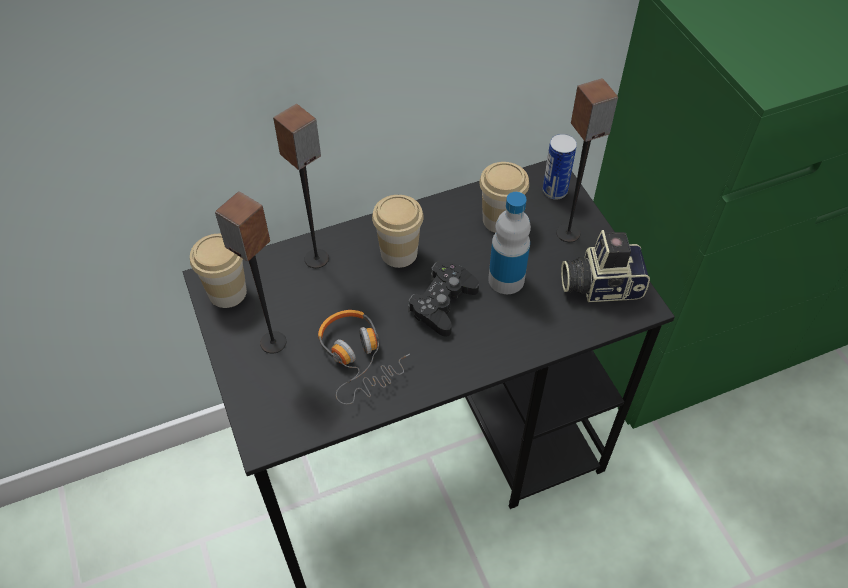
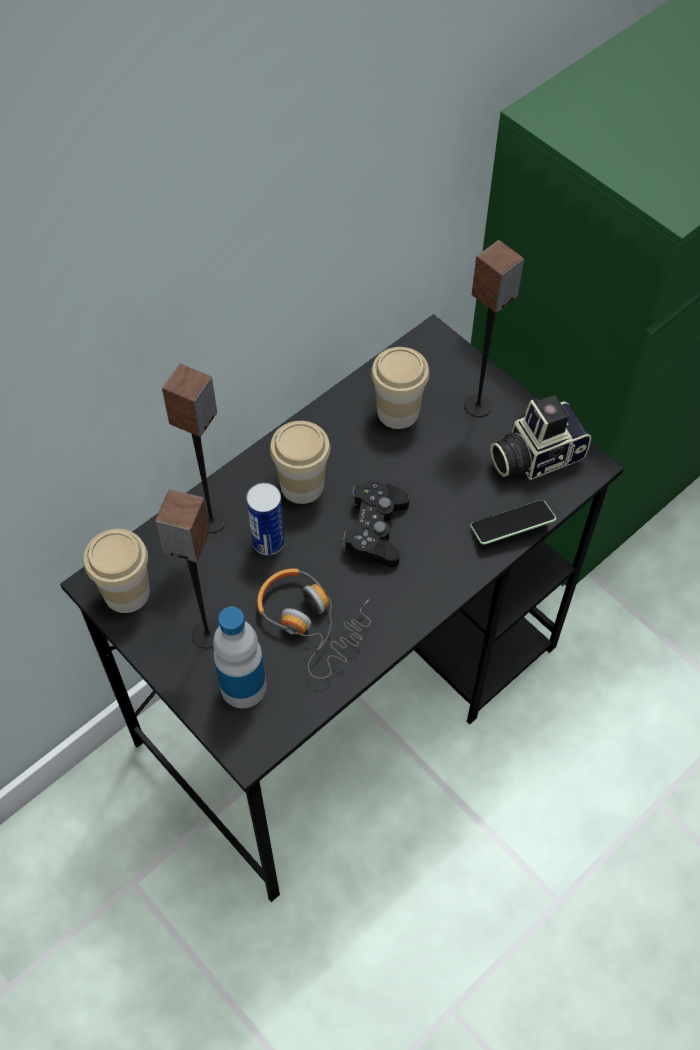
camera: 20 degrees left, 5 degrees up
(506, 279) = (433, 480): bottle -> bottle (243, 687)
(554, 191) = (444, 359): can -> can (268, 542)
(556, 335) = (511, 528): none -> phone

